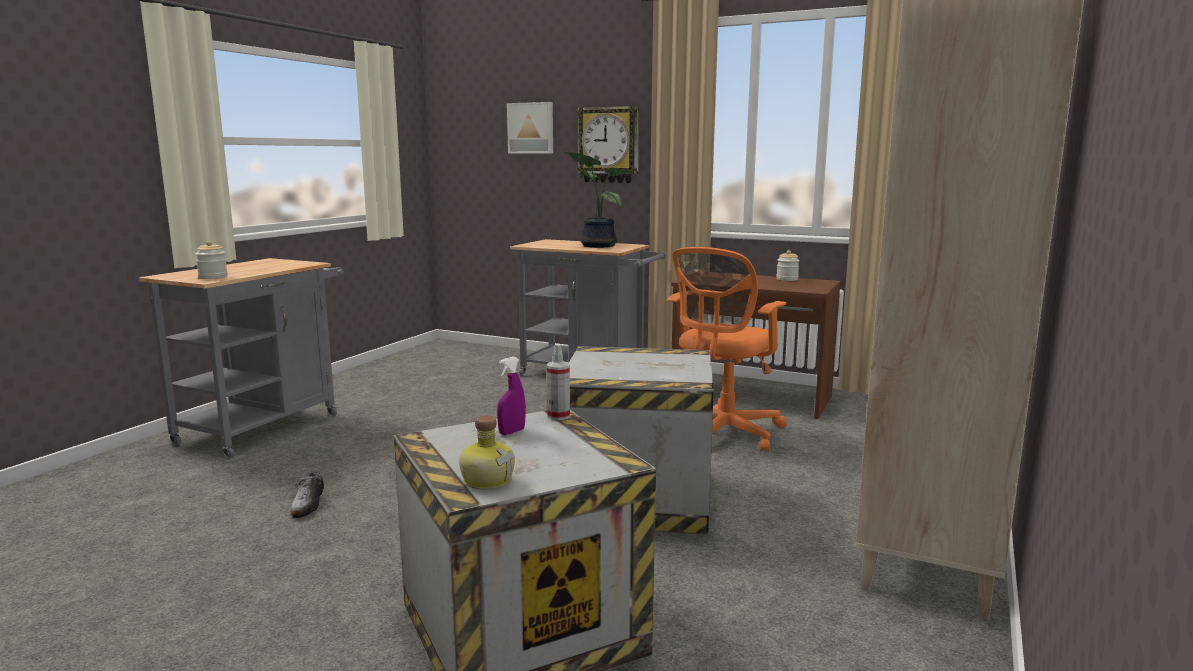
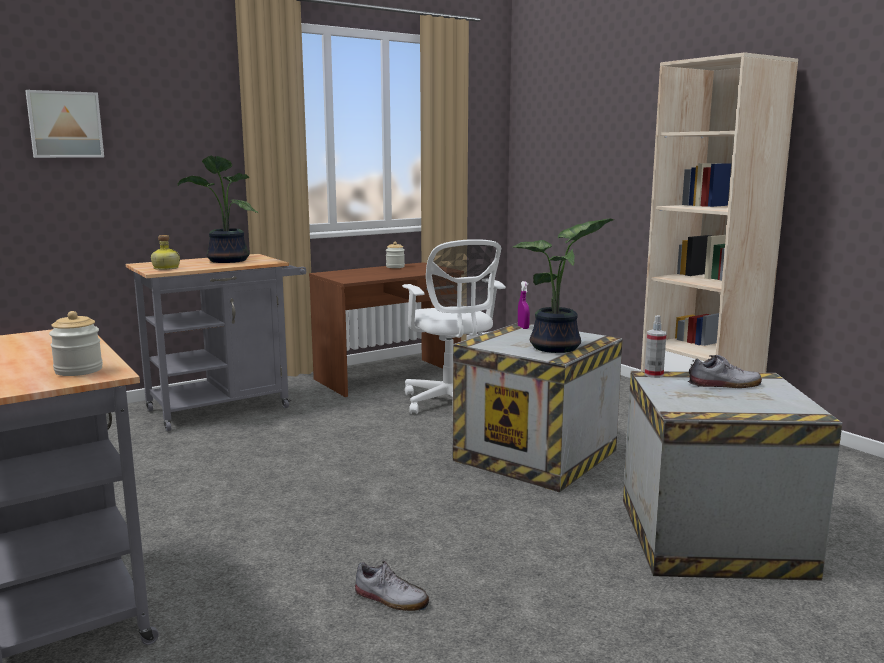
camera: 60 degrees left, 0 degrees up
(487, 480) = (785, 407): bottle -> bottle (165, 268)
(512, 432) = (682, 389): purple spray bottle -> purple spray bottle (523, 327)
(556, 447) = (724, 384): none -> shoe
(609, 145) = (180, 147): wall clock -> none
(618, 374) = (558, 348): none -> potted plant
(723, 435) = (451, 403): orange office chair -> white office chair

